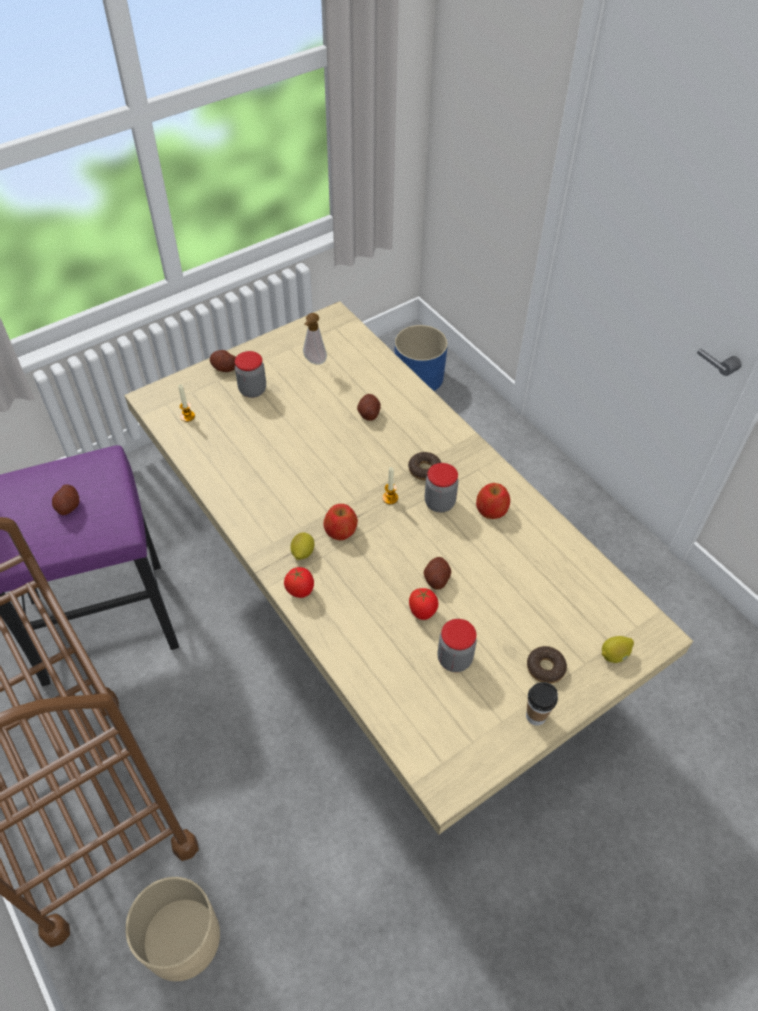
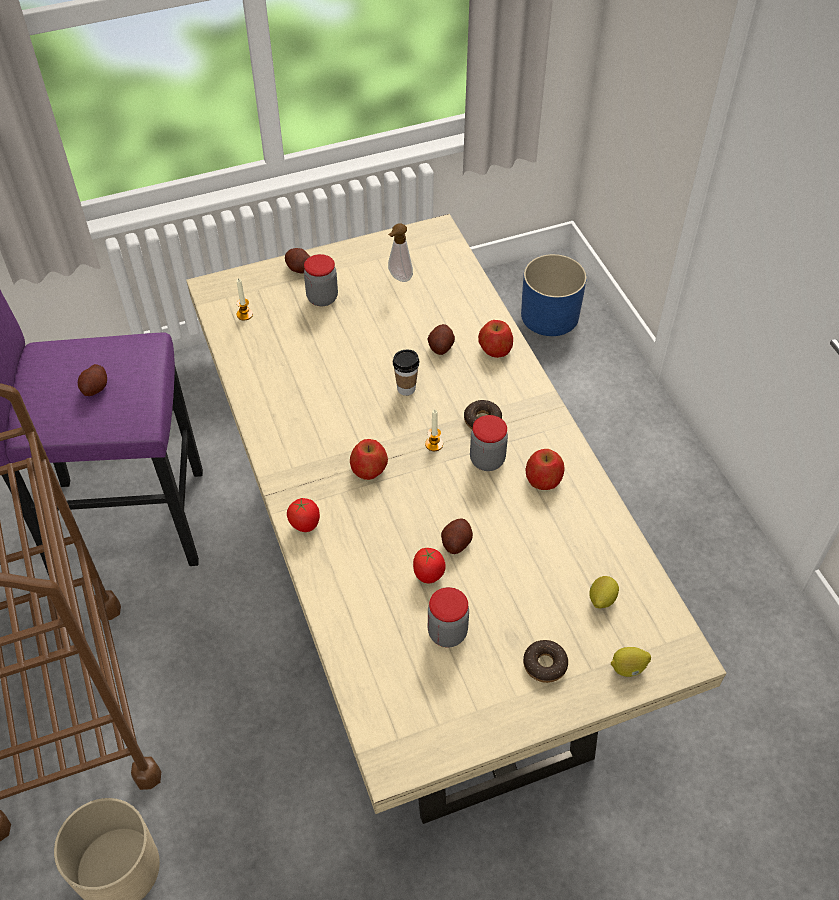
camera: 15 degrees right, 0 degrees up
(302, 553) = (320, 485): lemon -> lemon (601, 599)
(415, 407) = (495, 348): none -> apple
(535, 716) = (516, 713): cup -> cup (406, 388)

